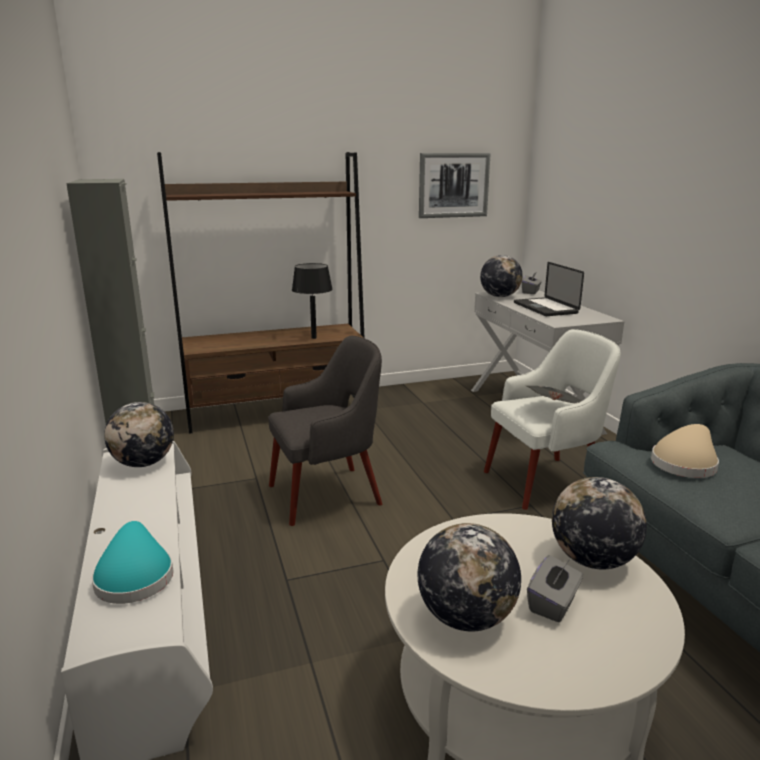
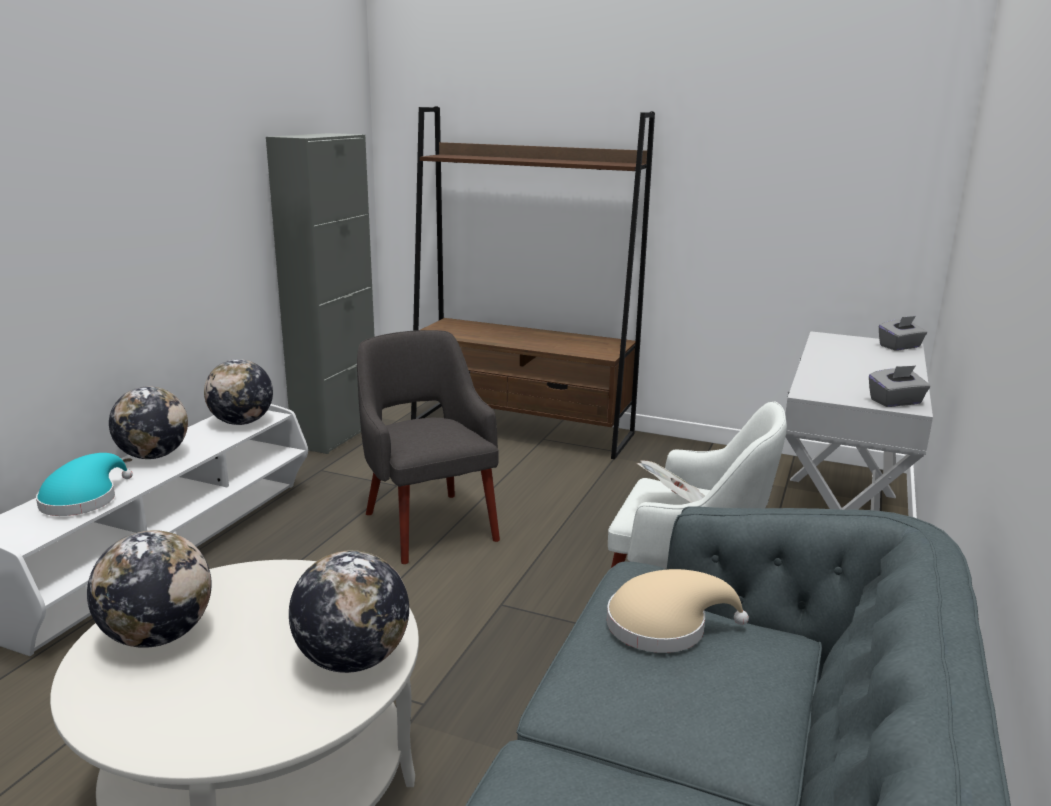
camera: 40 degrees right, 0 degrees up
(314, 338) = (562, 347): black table lamp -> none
(327, 494) = (429, 525): grey armchair -> grey armchair turned 135 degrees counterclockwise
(453, 185) = (819, 165): picture -> none
(499, 296) = (830, 343): globe -> globe (153, 456)
(545, 308) = (853, 371): laptop -> none
(553, 604) = (235, 669): grey tissue box -> grey tissue box (896, 402)

